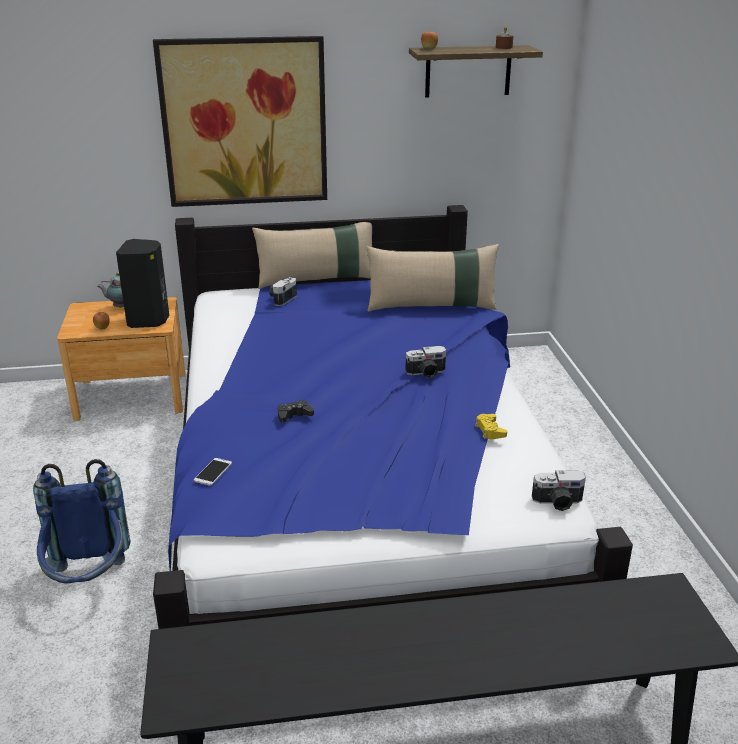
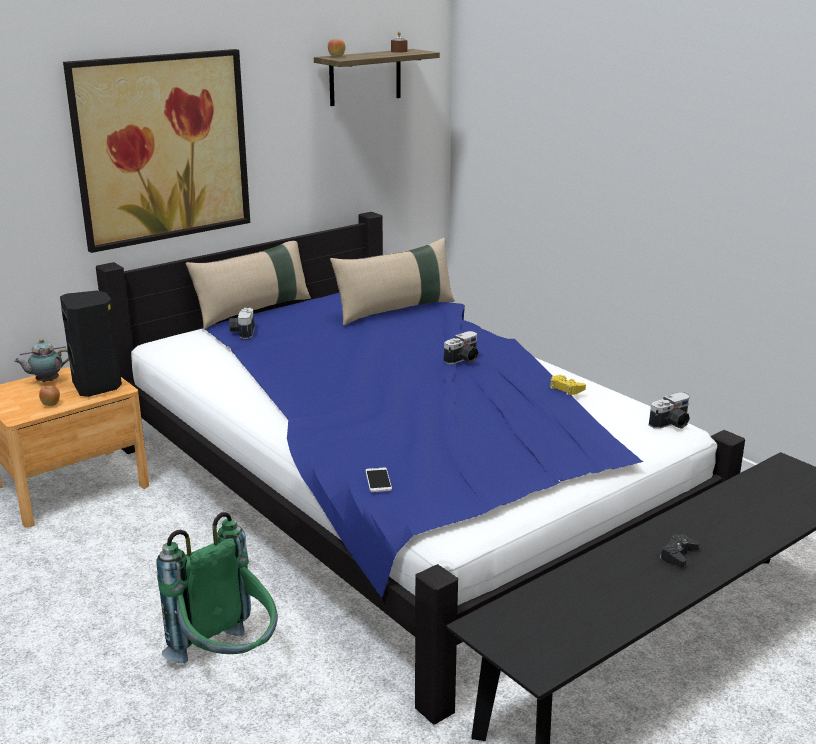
camera: 30 degrees left, 5 degrees down
(89, 583) = (228, 661): blue backpack -> green backpack
(294, 415) = (393, 418): black game controller -> black game controller (678, 555)

